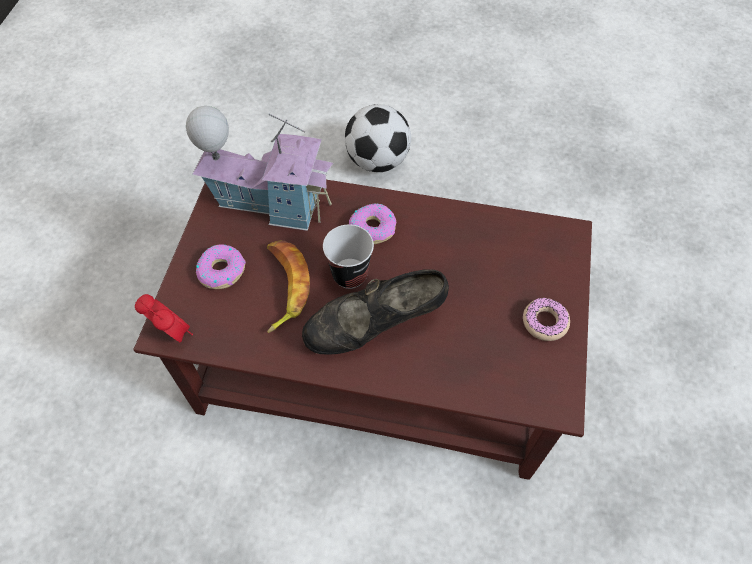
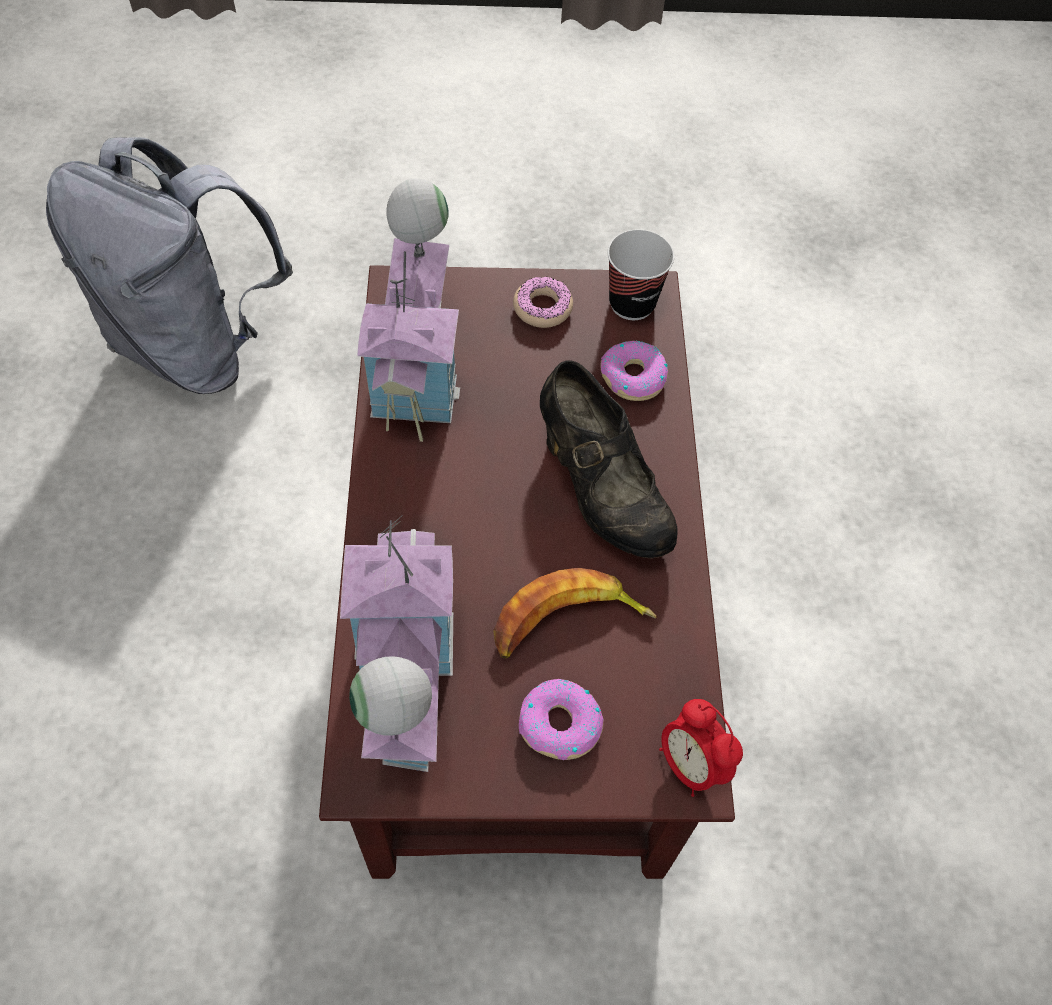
camera: 105 degrees left, 0 degrees up
(173, 333) = (690, 764): alarm clock -> alarm clock turned 60 degrees counterclockwise
(350, 274) = (523, 536): cup -> cup (632, 303)
(372, 228) = (431, 520): donut -> donut (633, 377)
(378, 161) = (99, 696): football -> none
(493, 237) = (419, 368): none -> toy house
(614, 210) = (198, 346): none -> grey backpack

